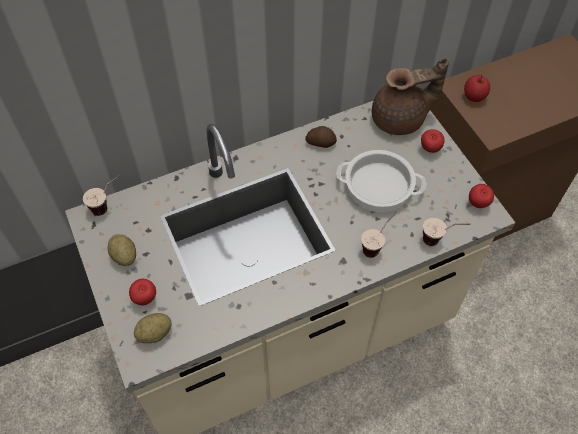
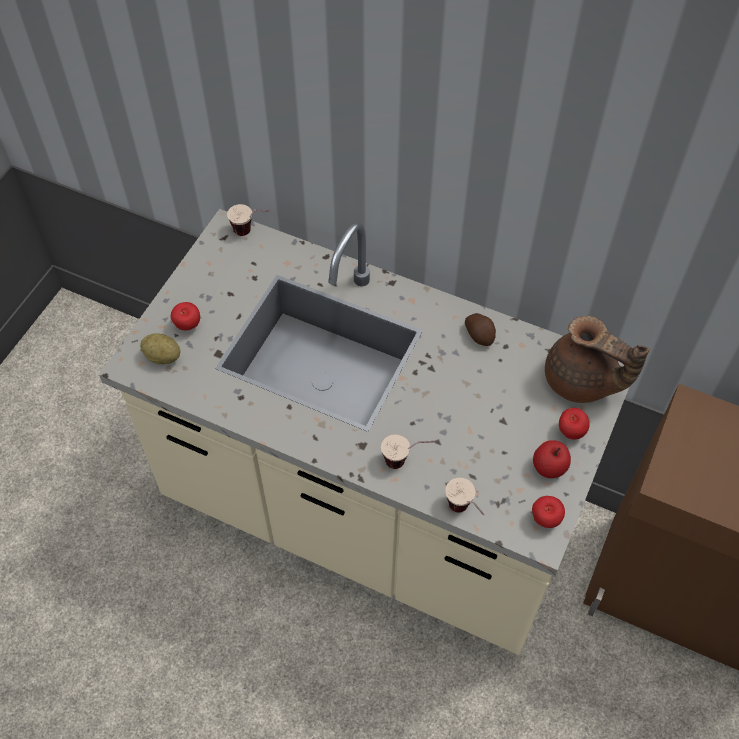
camera: 50 degrees right, 0 degrees up
(124, 256) = (214, 281): potato -> none
(378, 186) = (476, 417): cooking pot -> none
(474, 96) = (699, 431): apple -> apple (549, 467)

